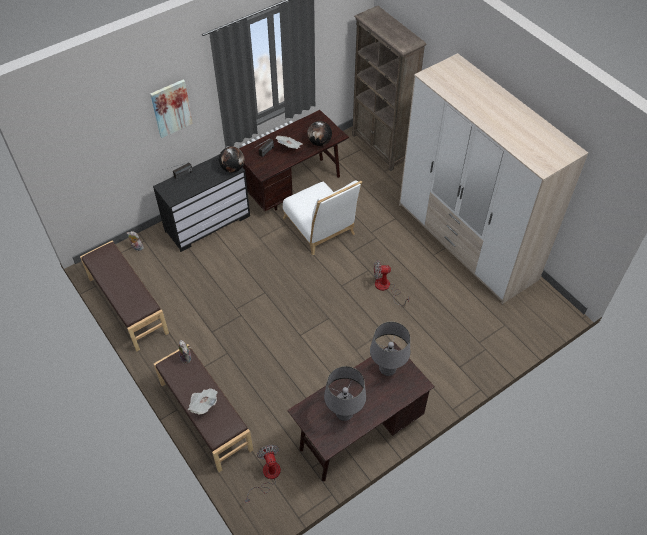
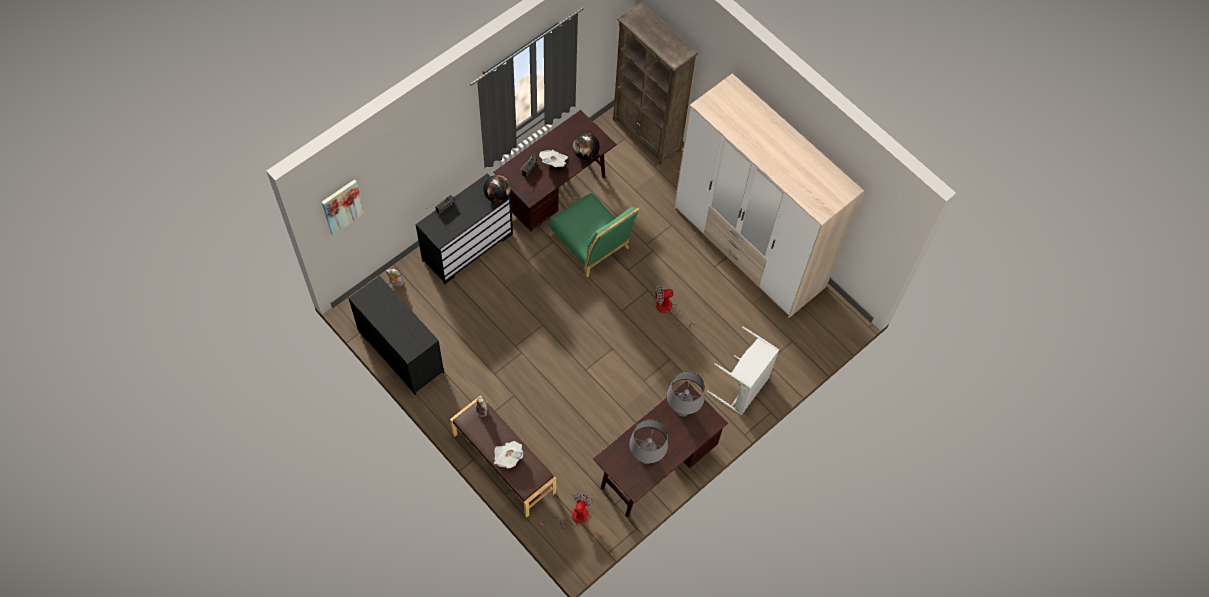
camera: 10 degrees left, 10 degrees up
(127, 306) = (400, 352): brown bench -> black dresser
(171, 108) = (434, 148): picture -> picture (342, 206)
(267, 476) = (573, 517): fan -> fan turned 45 degrees clockwise
(321, 229) = (592, 245): white chair -> green chair
(454, 365) = (743, 389): none -> grey laundry basket

